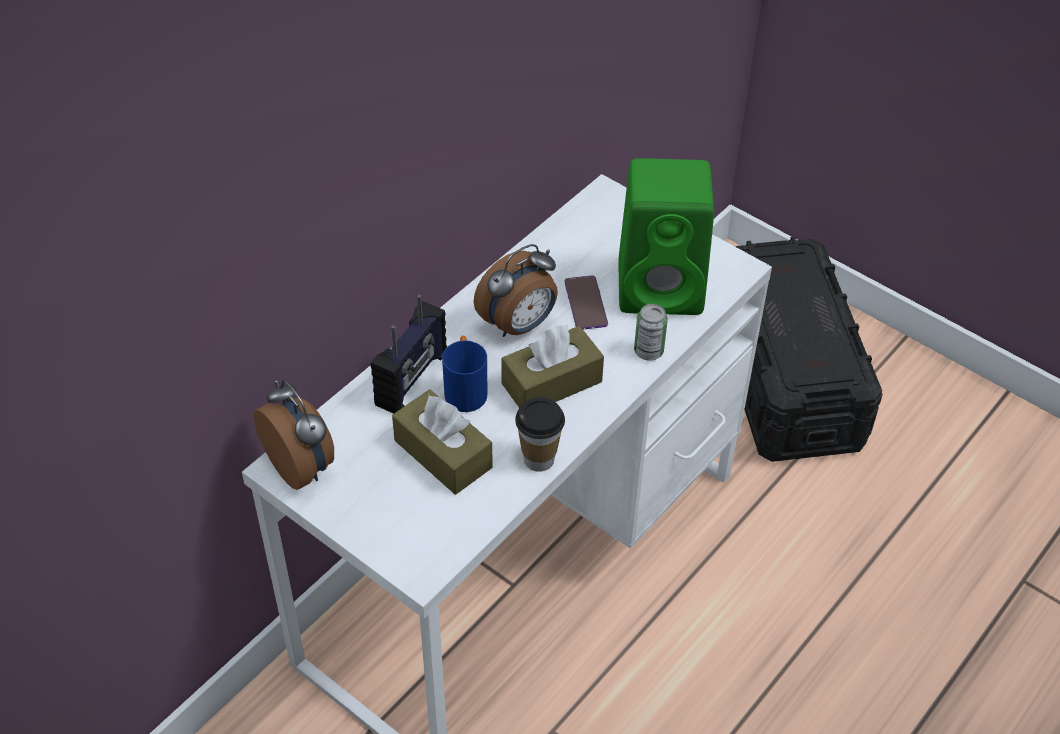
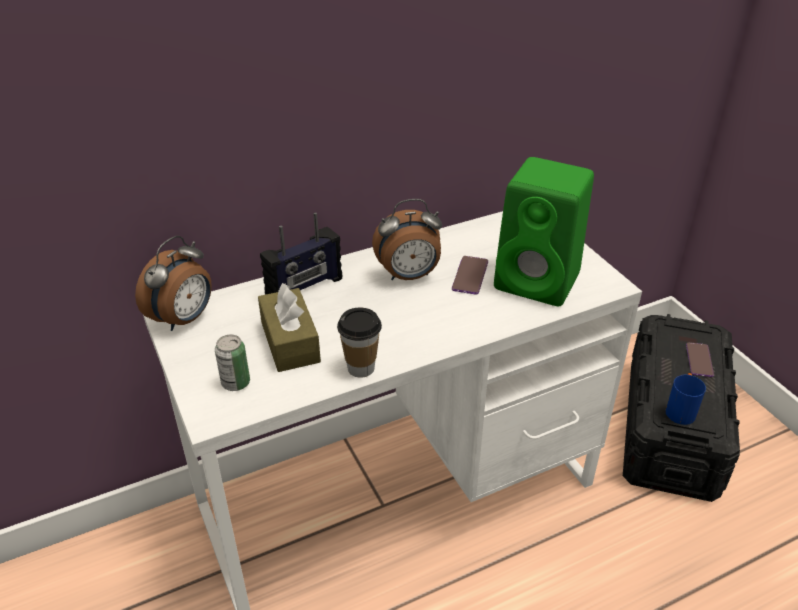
camera: 25 degrees right, 10 degrees down
(302, 466) = (184, 319): alarm clock -> alarm clock turned 45 degrees clockwise
(465, 389) = (338, 305): blue mug -> blue mug (680, 410)
(551, 383) = (408, 319): brown tissue box -> none
(648, 351) = (500, 320): can -> can (236, 383)
(804, 293) = (699, 360): none -> phone

